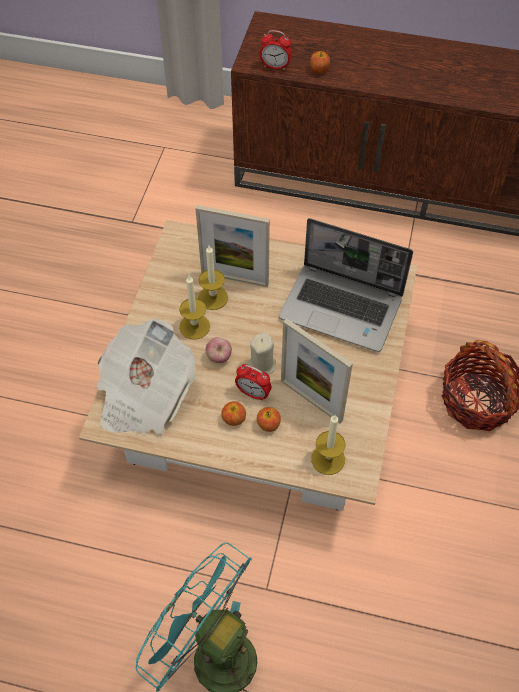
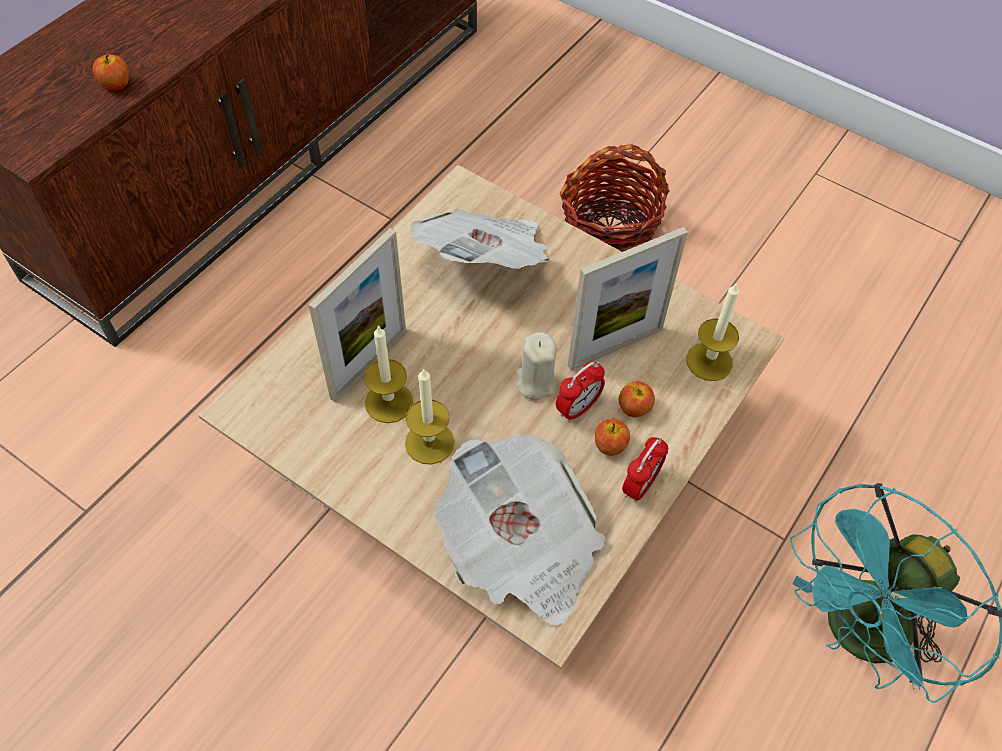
camera: 70 degrees left, 0 degrees up
(219, 357) = (499, 429): apple -> none
(275, 67) = (66, 128): alarm clock -> alarm clock (640, 485)
(343, 308) = (485, 261): laptop -> newspaper

